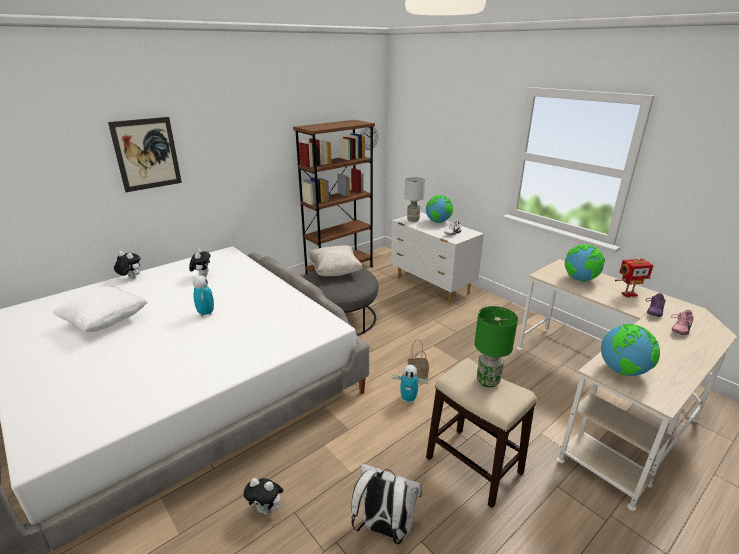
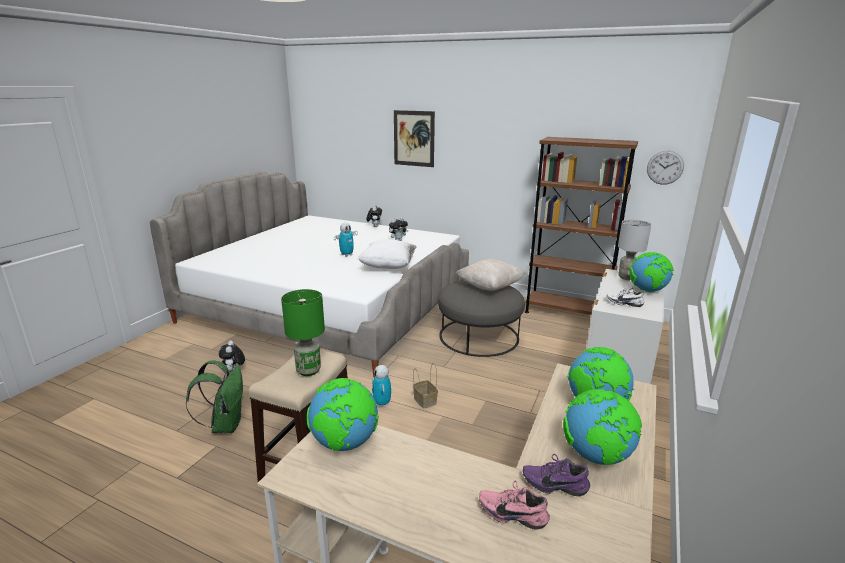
camera: 65 degrees right, 5 degrees down
(105, 322) = (317, 237): white pillow -> white pillow (388, 267)
(384, 528) = (225, 425): white backpack -> green backpack
(628, 294) = (597, 457): toy robot -> globe

